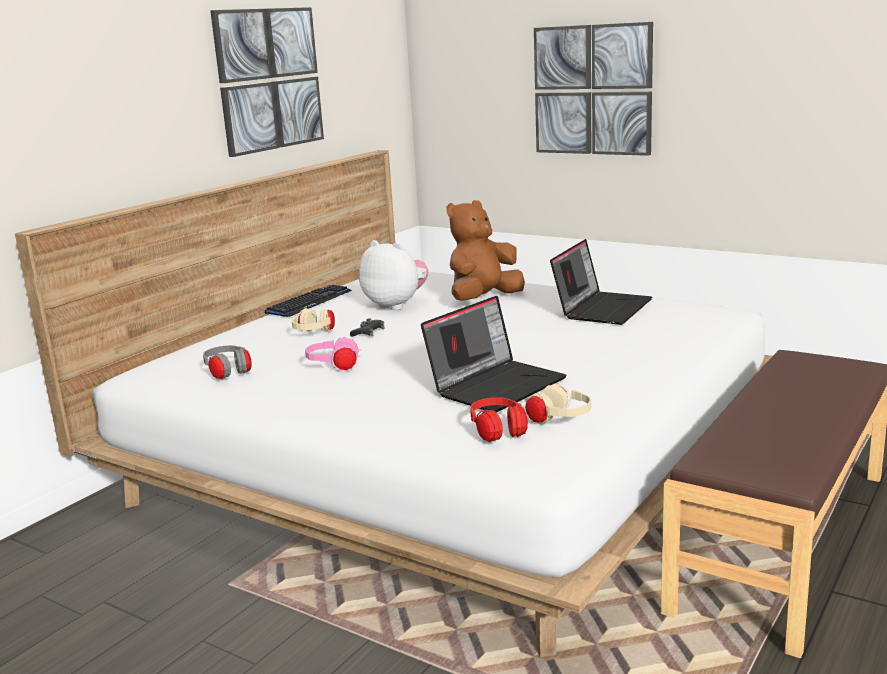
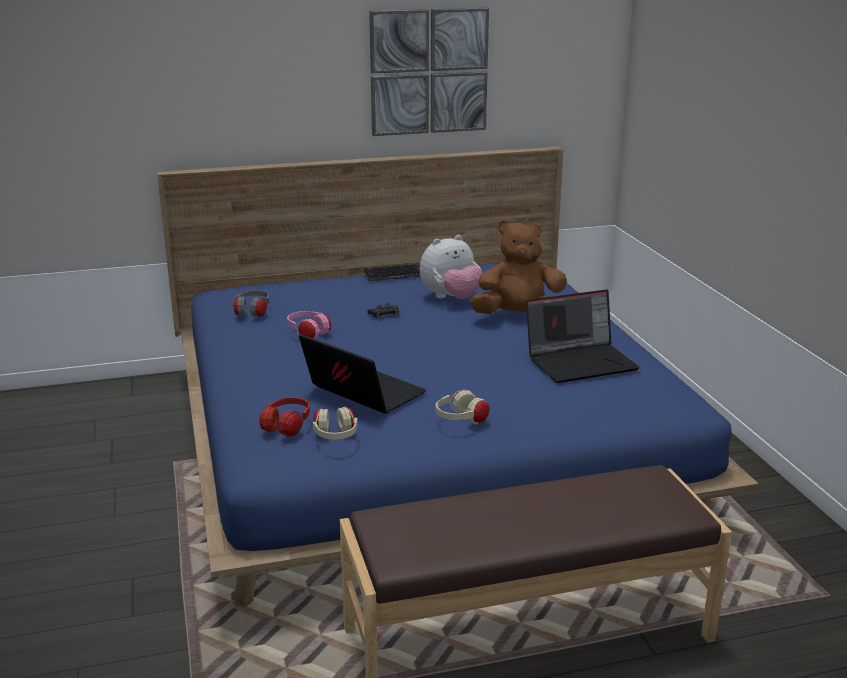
camera: 40 degrees right, 5 degrees up
(314, 334) = (352, 302): beige headphones -> beige headphones (461, 421)
(396, 305) = (451, 298): plush toy -> plush toy turned 75 degrees clockwise
(451, 458) = (424, 444): white bed -> blue bed
(496, 385) = (361, 393): laptop -> laptop turned 135 degrees counterclockwise
(592, 90) = (733, 132): picture -> none

